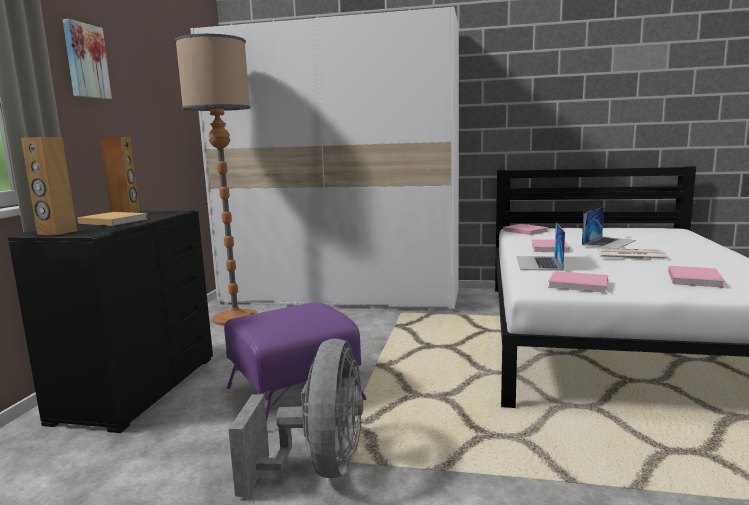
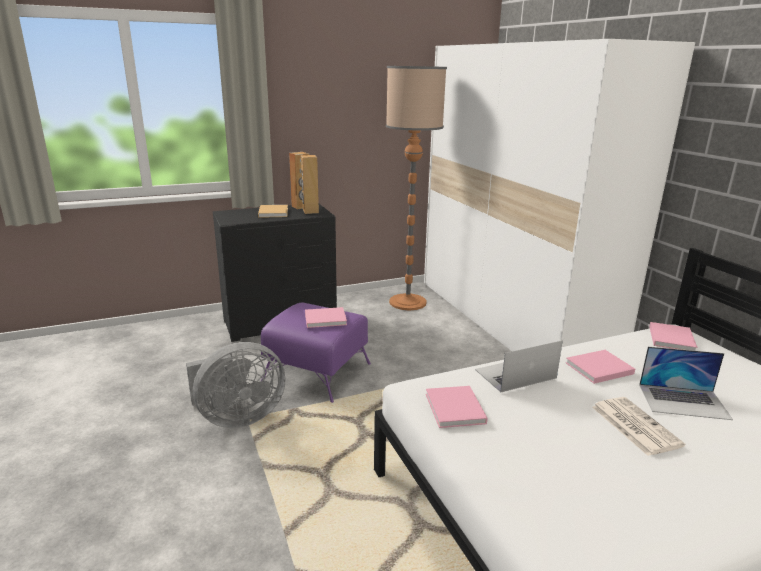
camera: 55 degrees right, 10 degrees up
(56, 232) = (228, 215): brown speaker -> brown speaker (310, 211)
(85, 61) = (312, 91): picture -> none
(694, 278) = (572, 484): pink book -> pink book (327, 319)

